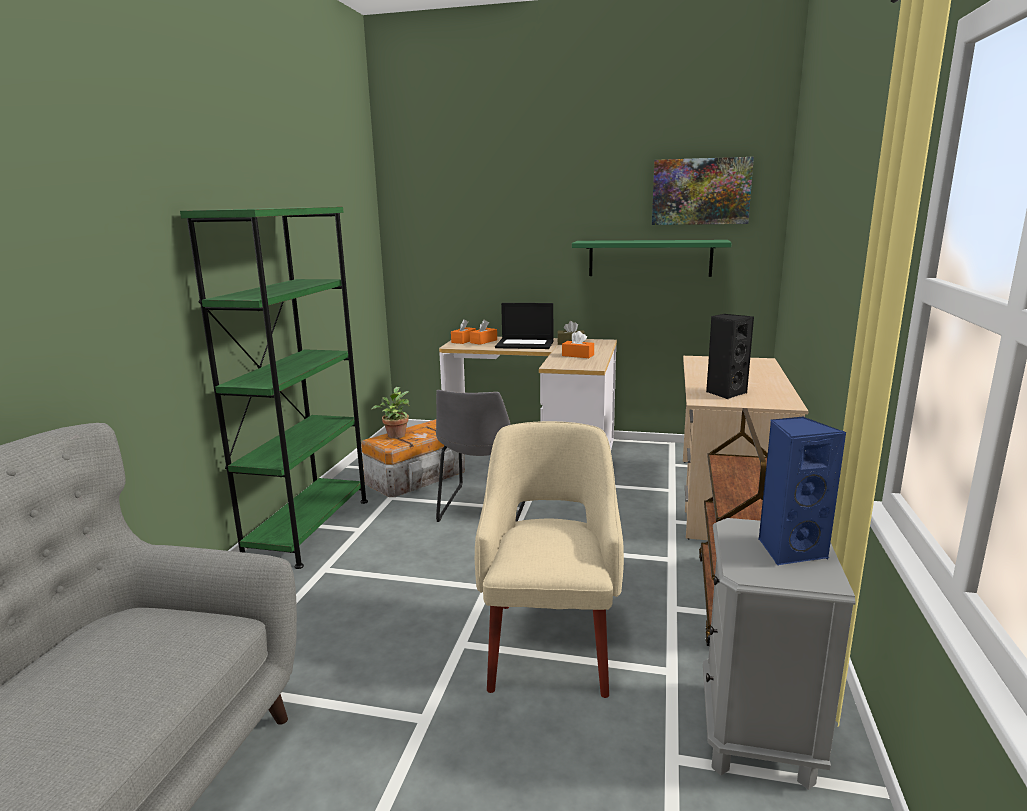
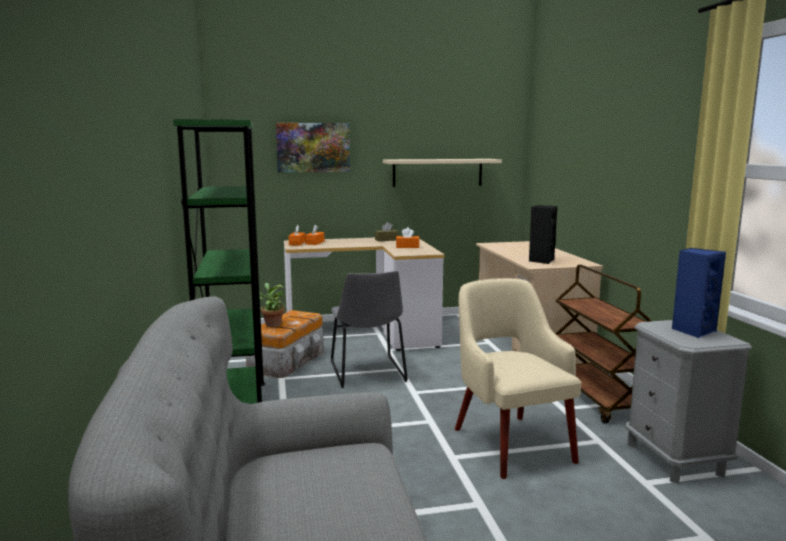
camera: 25 degrees left, 5 degrees down
(525, 344) = (353, 242): laptop -> none
(650, 258) = (437, 172): green shelf -> beige shelf
(701, 191) = (472, 124): picture -> picture (313, 147)

